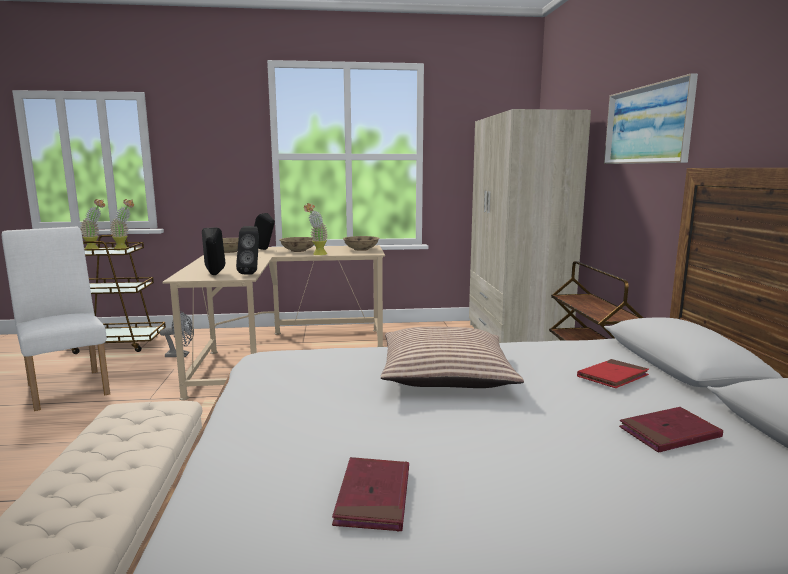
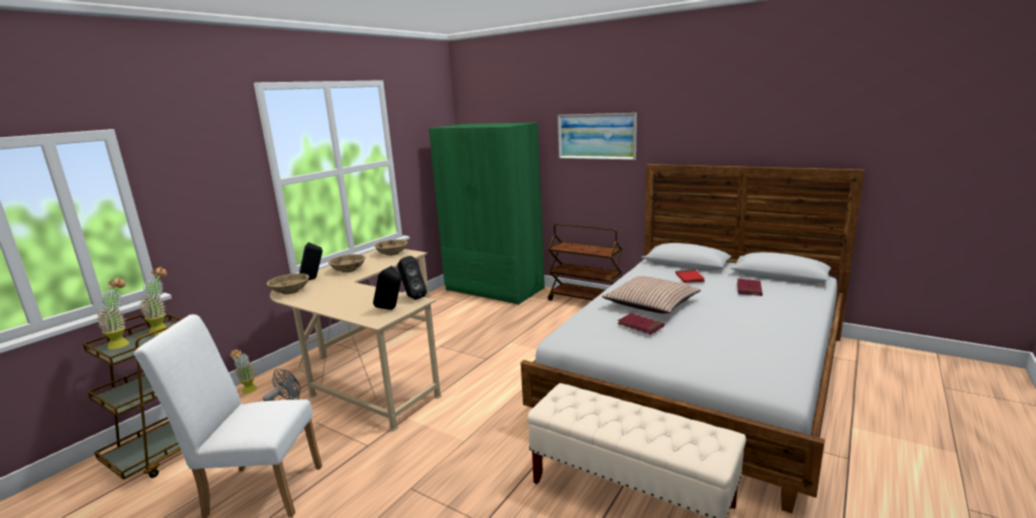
camera: 50 degrees left, 5 degrees up
(317, 254) = (380, 268): potted plant -> potted plant (248, 392)
(373, 497) = (760, 347): red book -> red book (640, 326)
(514, 340) = (494, 289): beige wardrobe -> green wardrobe

